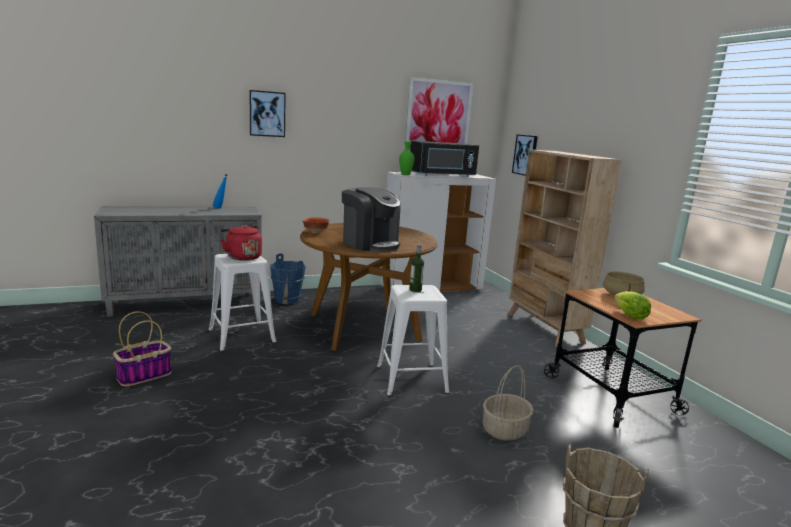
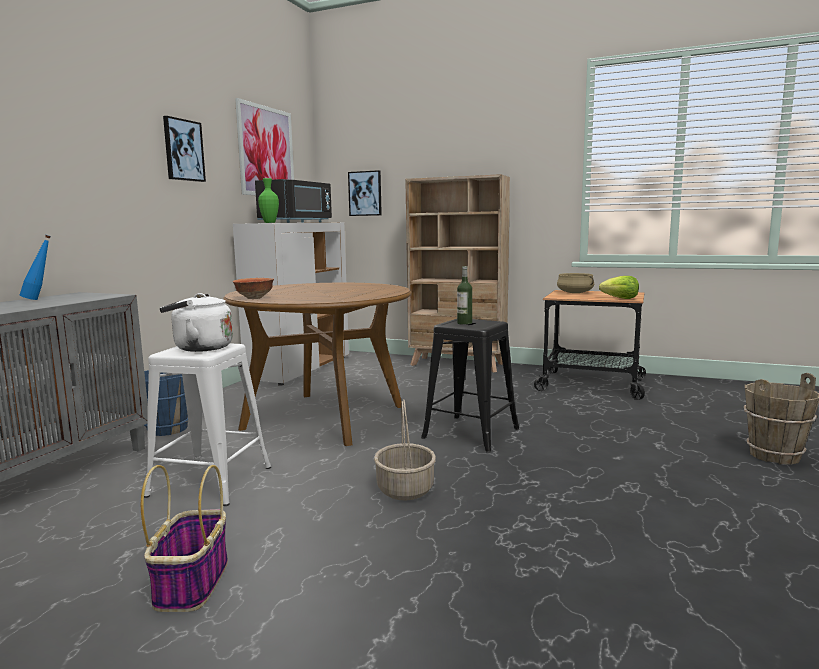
camera: 45 degrees left, 5 degrees down
(242, 257) = (199, 348): red kettle -> white kettle
(267, 114) = (76, 135): picture -> picture (183, 150)
(370, 244) = (350, 294): coffee machine -> none
(411, 379) = (470, 433): white stool -> black stool
(505, 430) = (606, 431): basket -> basket (406, 489)

